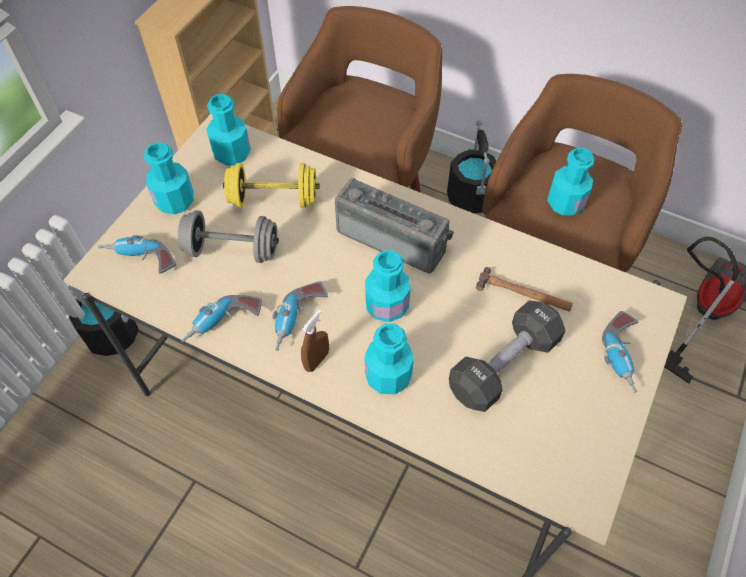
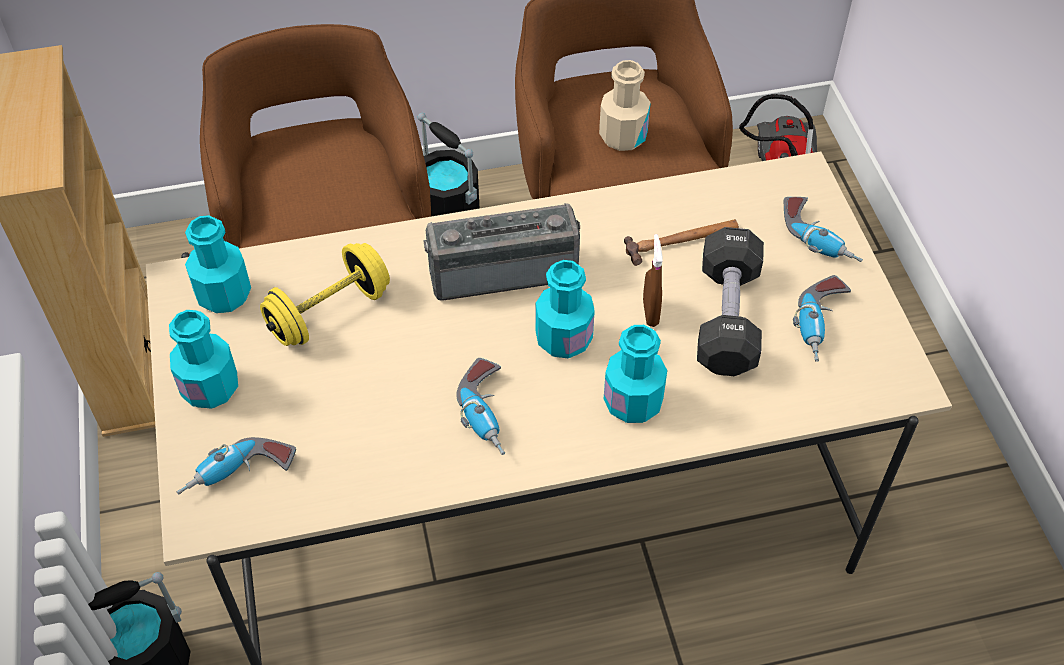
camera: 40 degrees left, 5 degrees down
(223, 324) = (412, 474): power drill -> power drill (821, 325)
(232, 250) = (338, 394): grey dumbbell -> none
(316, 360) = (548, 438): brown spray bottle -> brown spray bottle (650, 313)
(565, 203) = (623, 136): turquoise bottle -> beige bottle

